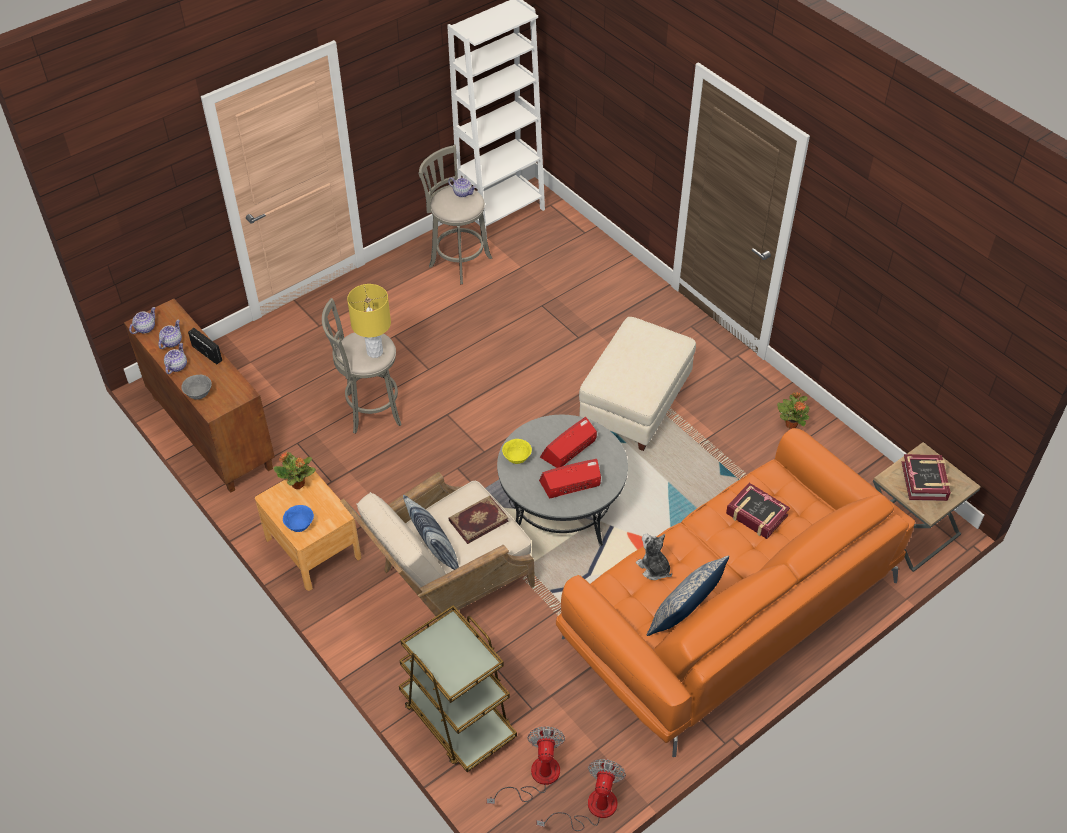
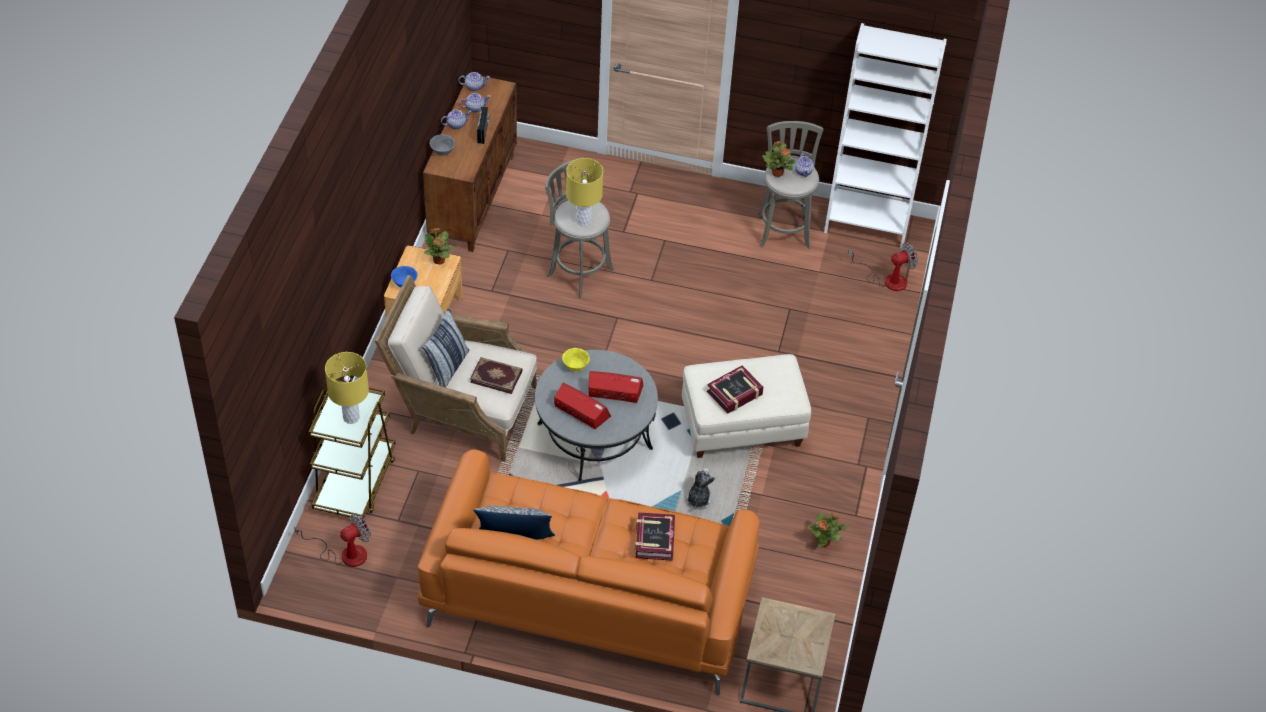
camera: 50 degrees right, 0 degrees up
(448, 208) = (777, 173): none -> potted plant
(458, 653) = (351, 417): none -> yellow table lamp
(591, 808) = (346, 599): fan -> fan (887, 279)
(653, 568) = (545, 502): plush toy -> plush toy (698, 499)
(924, 481) = (790, 633): book -> book (735, 393)

